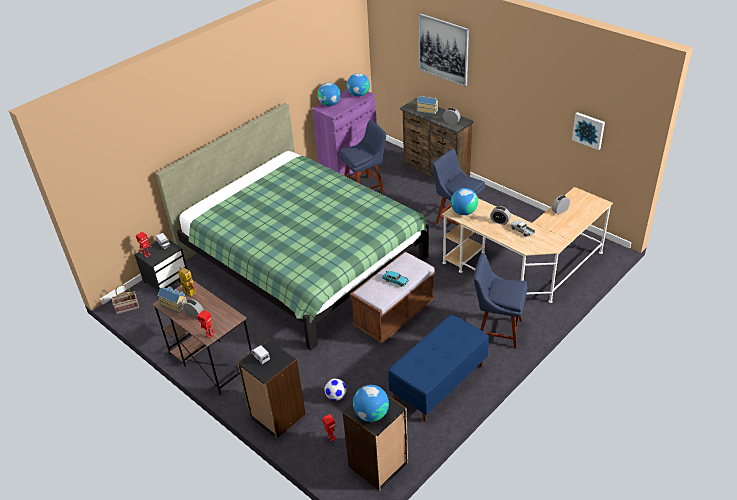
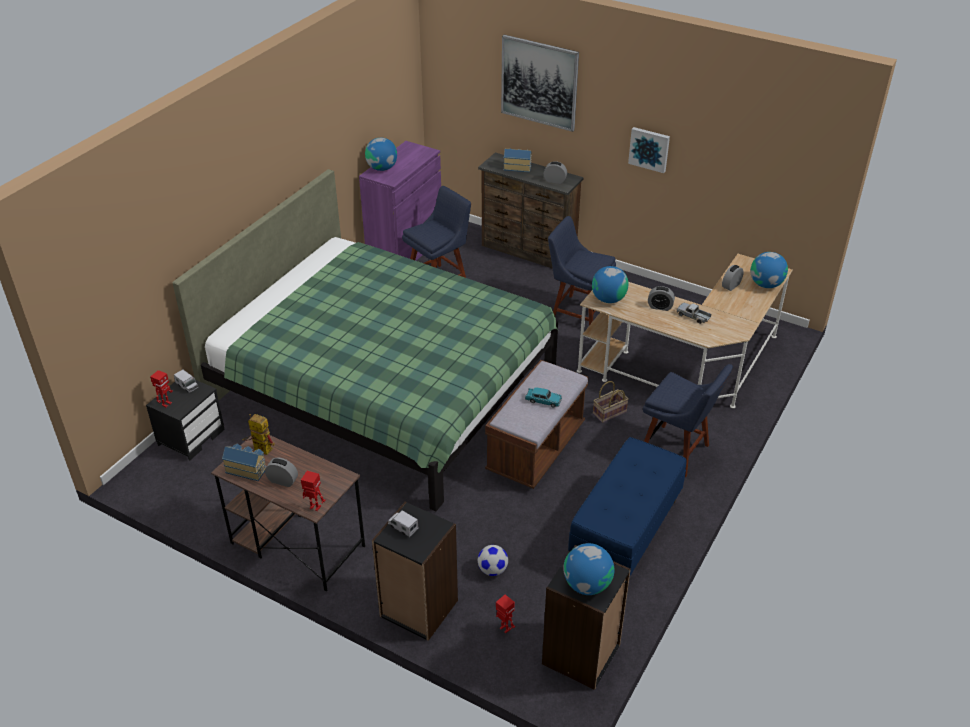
camera: 15 degrees left, 0 degrees up
(126, 308) = (143, 485): basket -> basket (609, 413)
(358, 94) = (418, 152): globe -> globe (766, 284)
(497, 330) = (677, 452): blue chair -> blue chair turned 150 degrees counterclockwise
(588, 130) = (753, 177): picture -> picture (649, 149)

